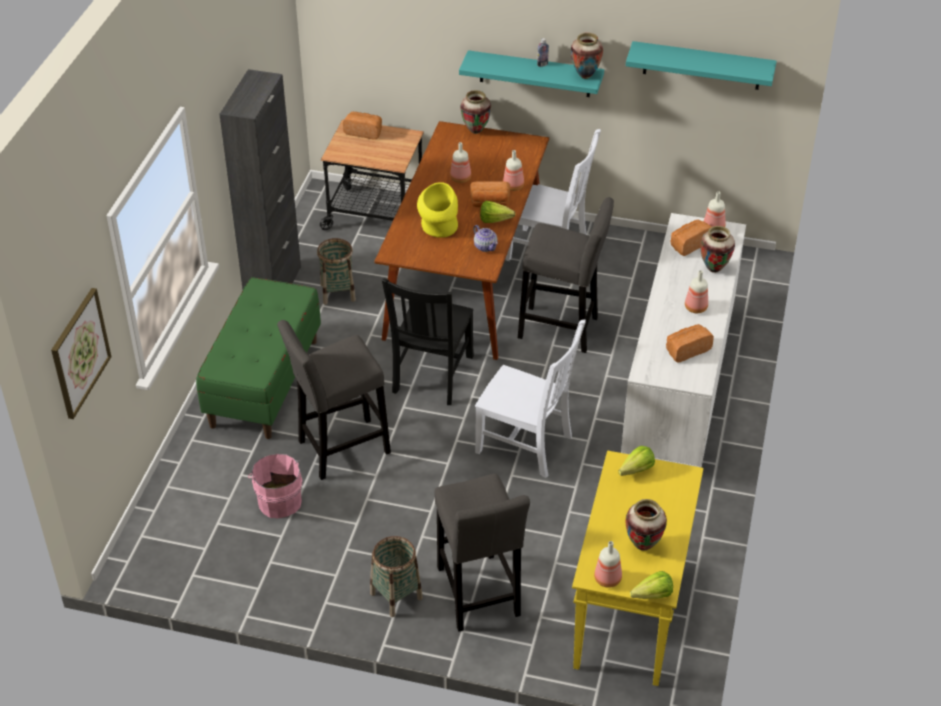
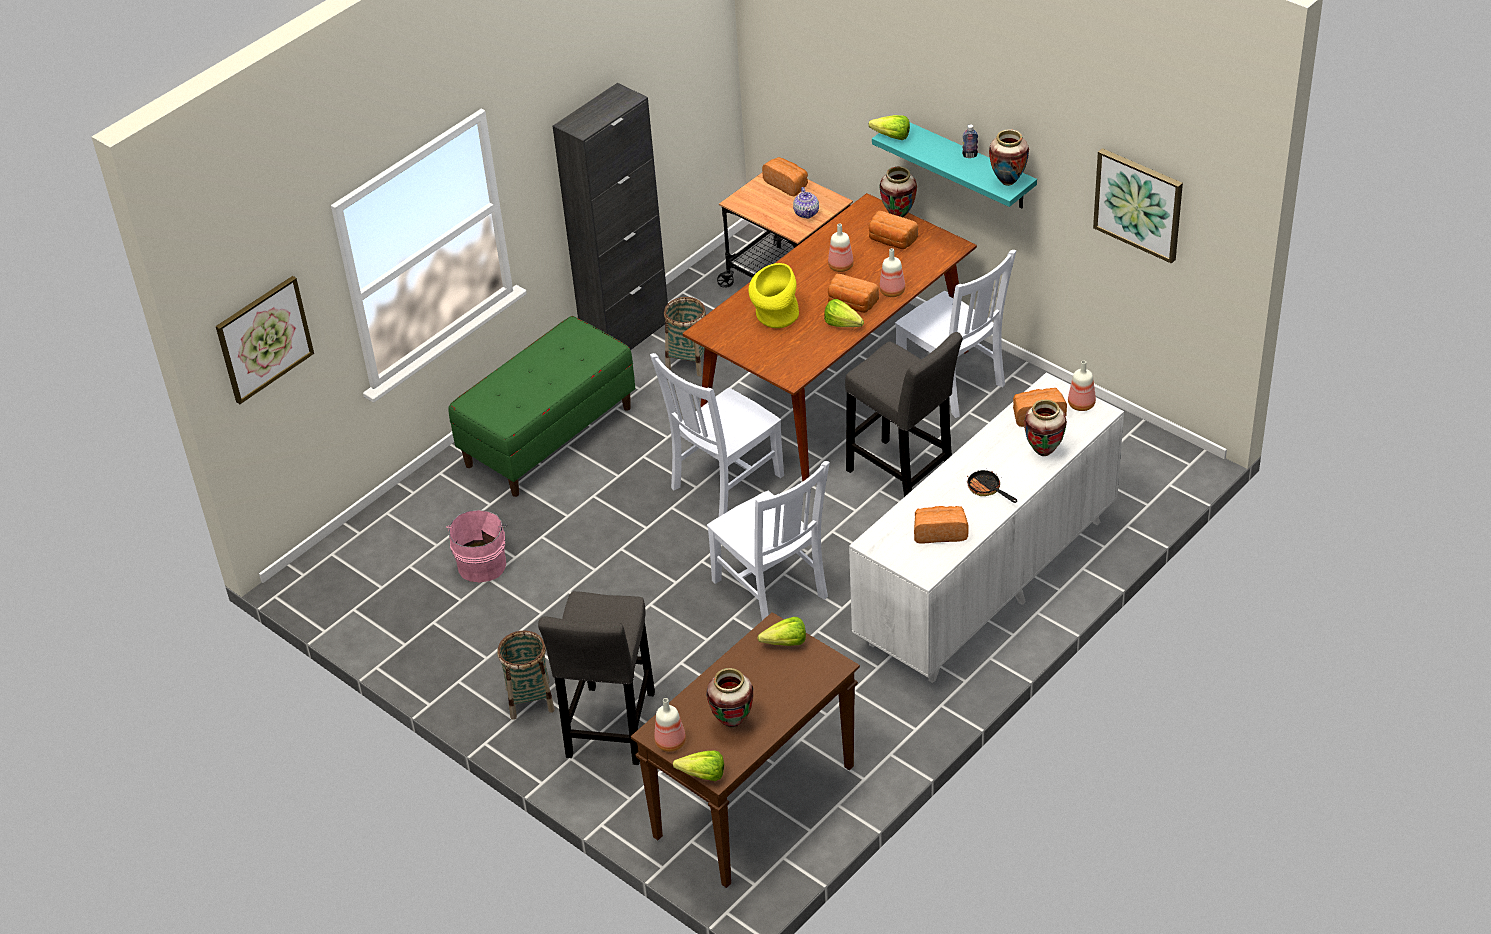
camera: 30 degrees right, 0 degrees up
(339, 449) = (576, 531): grey stool -> none
(431, 376) = (724, 483): black chair -> white chair
(470, 65) = (888, 136): none -> lettuce
(484, 150) = (891, 241): none -> bread
(485, 246) = (810, 351): teapot -> teapot (806, 213)
(631, 612) = (754, 804): yellow console table -> brown console table
(696, 308) = (987, 490): bottle -> frying pan
(702, 65) = (1139, 204): turquoise shelf -> picture

